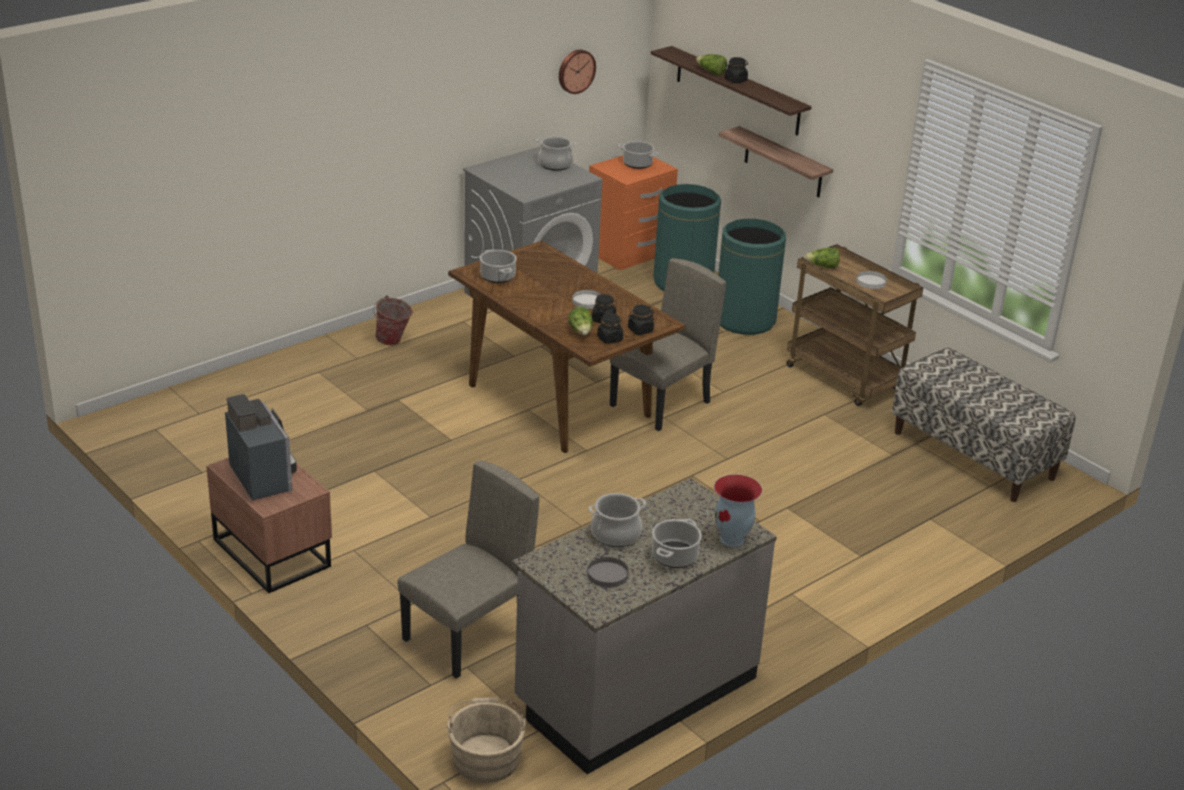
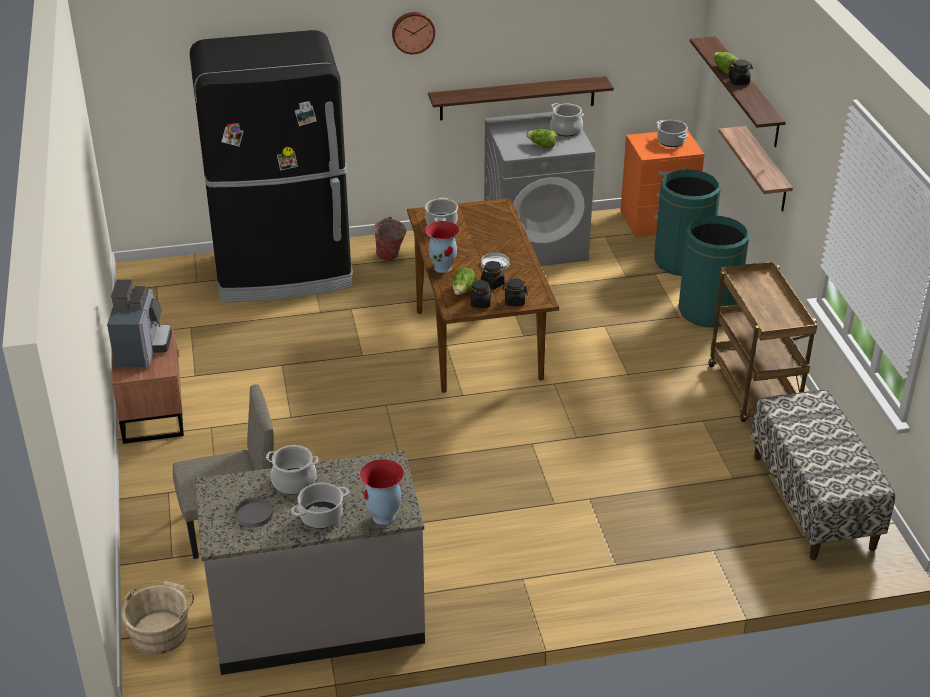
camera: 30 degrees right, 5 degrees up
(291, 382) = (283, 272): none -> black fridge
(491, 141) = (517, 98): none -> shelf
(540, 315) = (443, 267): none -> vase
(575, 71) = (614, 46): wall clock -> wall clock (413, 32)
(661, 404) = (562, 371): beige chair -> none
(822, 266) = (743, 280): lettuce -> lettuce (542, 145)
(871, 281) = (777, 306): white plate -> none

